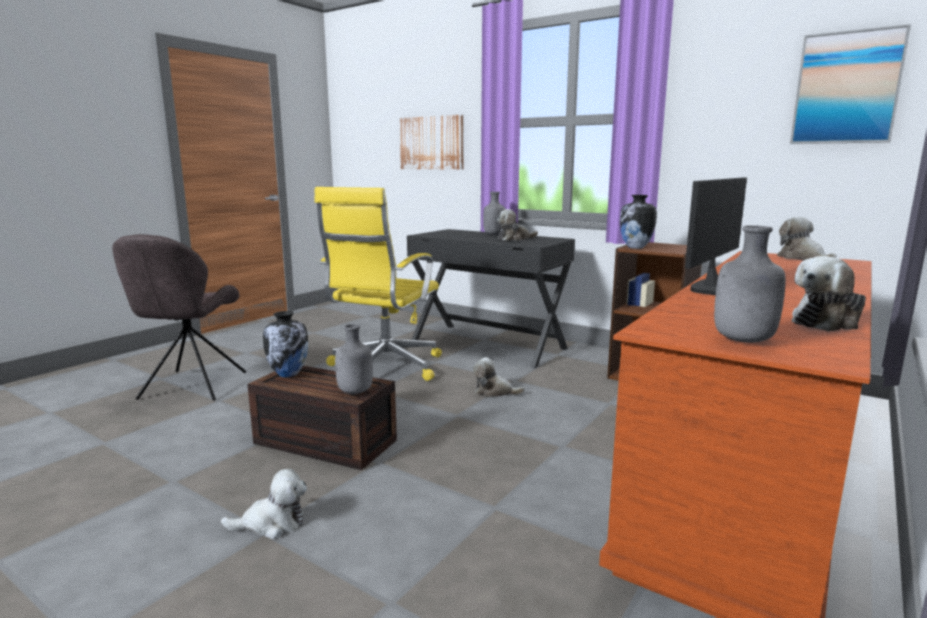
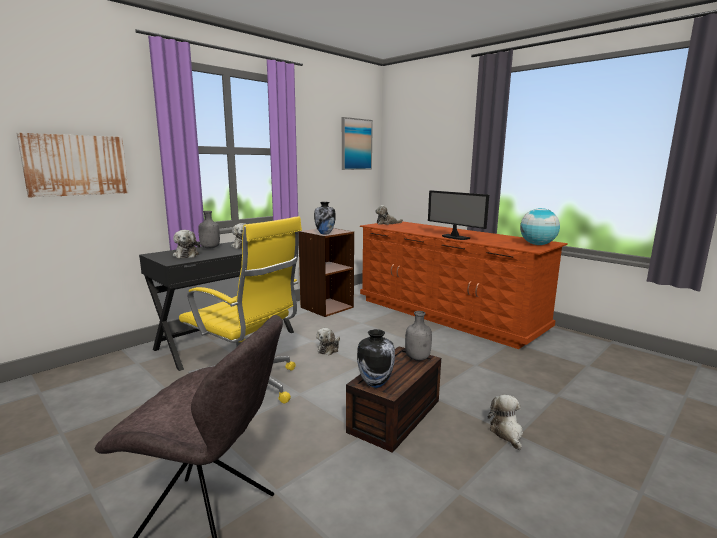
camera: 80 degrees left, 0 degrees up
(743, 340) = (537, 244): grey bottle -> globe
(827, 322) = (508, 237): plush toy -> plush toy (186, 255)

